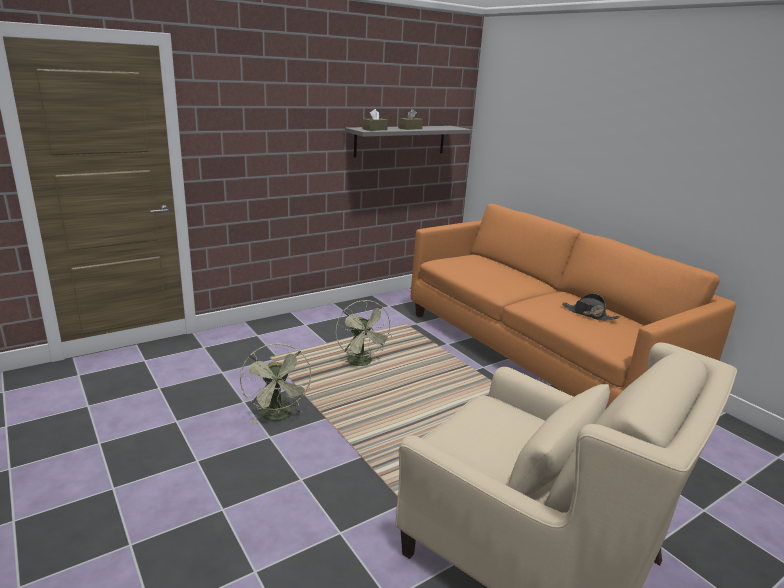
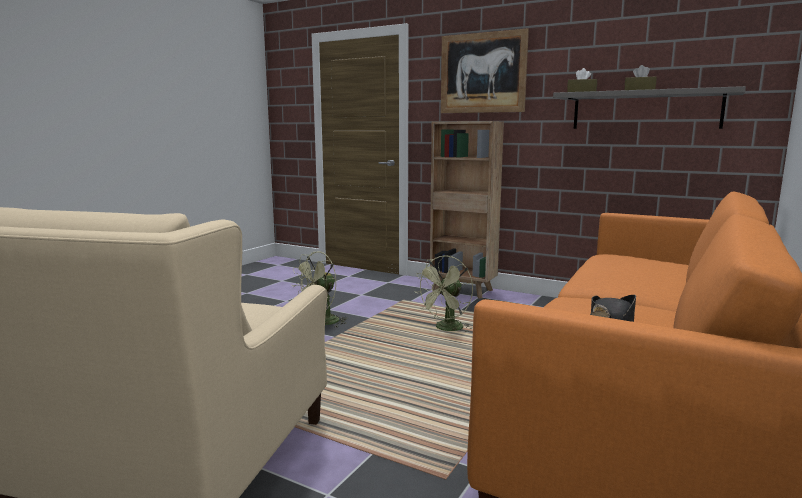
camera: 65 degrees right, 10 degrees down
(270, 103) = (482, 73): none -> picture
(281, 324) = (463, 290): none -> brown bookcase

